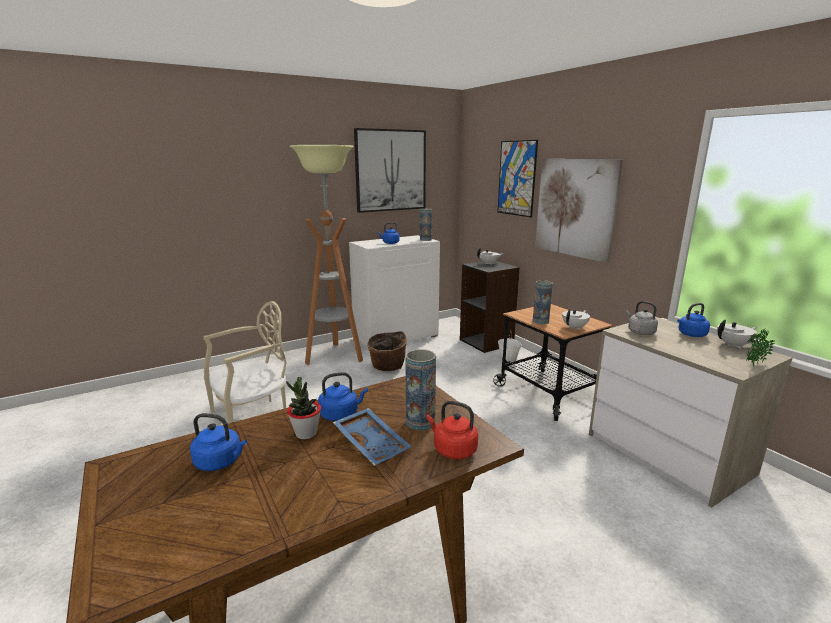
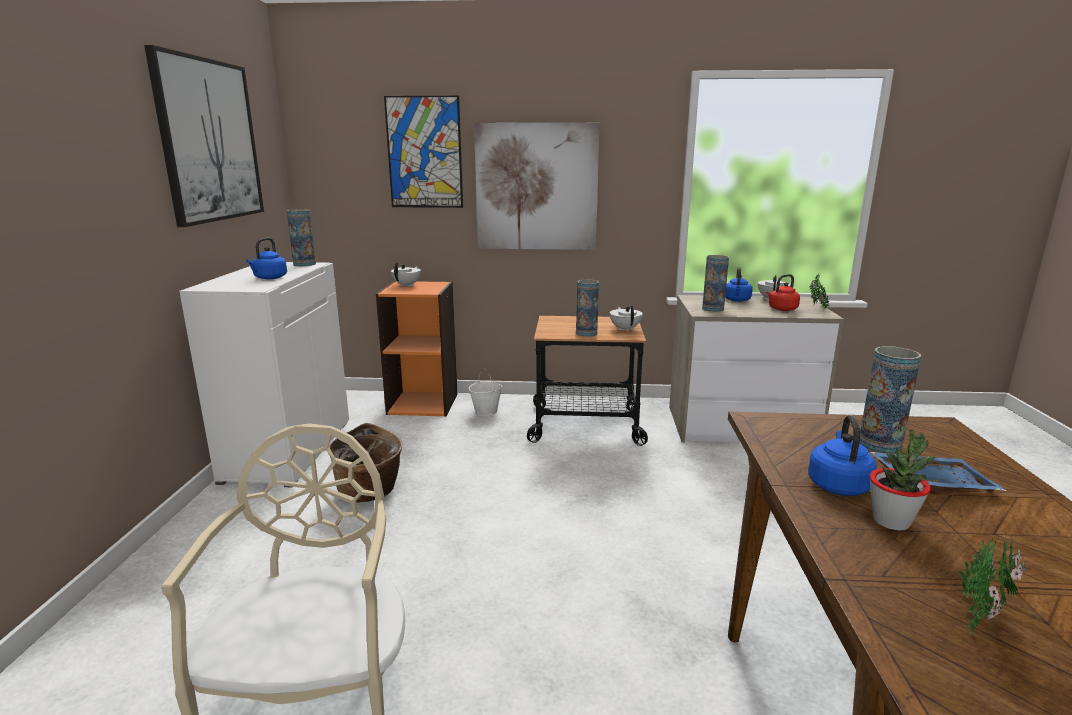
camera: 55 degrees left, 0 degrees up
(220, 462) = (977, 614): blue kettle -> potted plant
(334, 356) = (244, 525): floor lamp -> none
(453, 450) = (954, 446): red kettle -> red kettle (781, 309)
(487, 342) = (423, 403): black bookcase -> orange bookcase
(640, 332) = (712, 309): grey kettle -> vase

